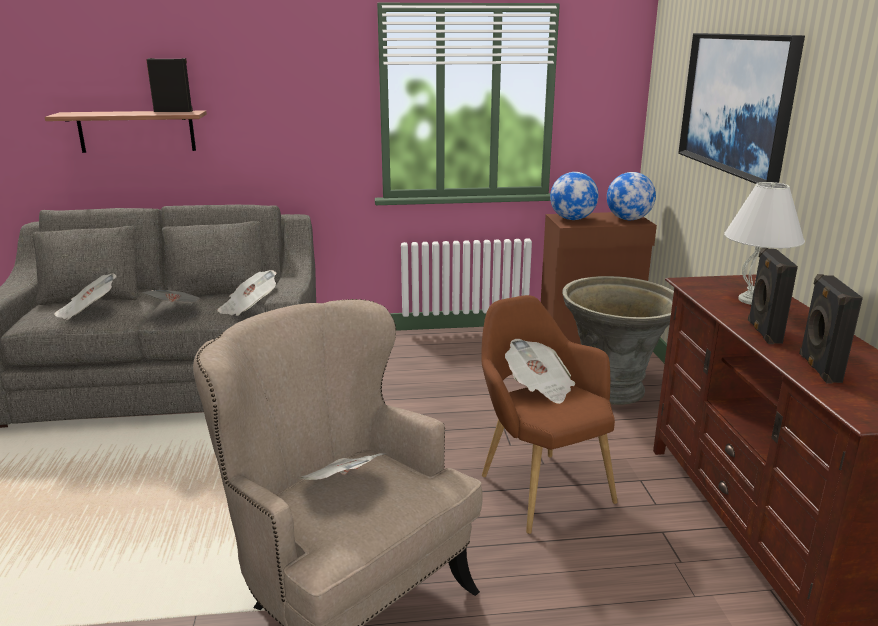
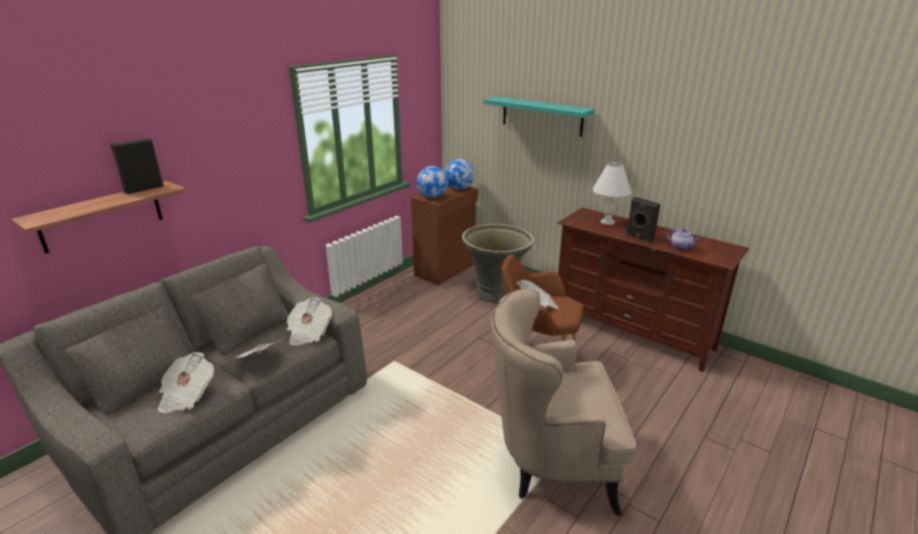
camera: 45 degrees left, 5 degrees up
(343, 486) = (563, 397): newspaper -> none
(737, 103) = (541, 116): picture -> turquoise shelf
(818, 368) = (681, 247): black speaker -> teapot

